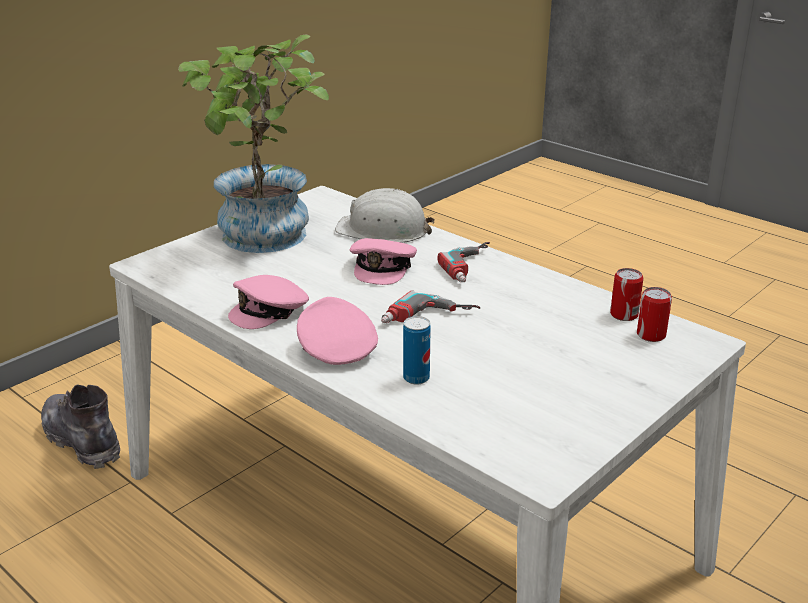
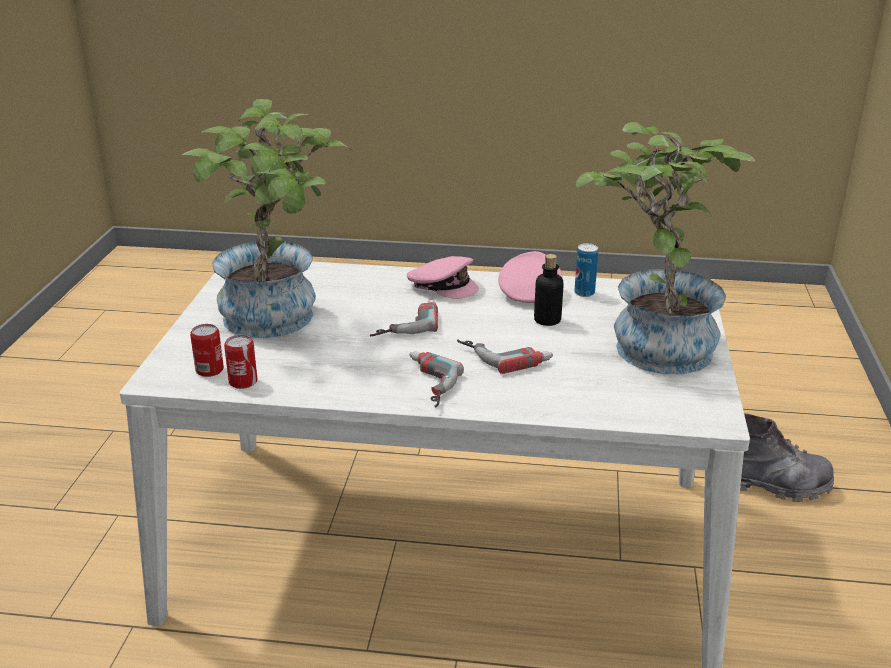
camera: 145 degrees right, 0 degrees up
(303, 281) = (547, 320): none -> bottle
(383, 230) = (569, 396): white hard hat -> none
(383, 267) = (505, 355): pink cap -> power drill
(416, 378) = (366, 286): can -> can (584, 293)
(548, 367) = (280, 320): none -> potted plant

